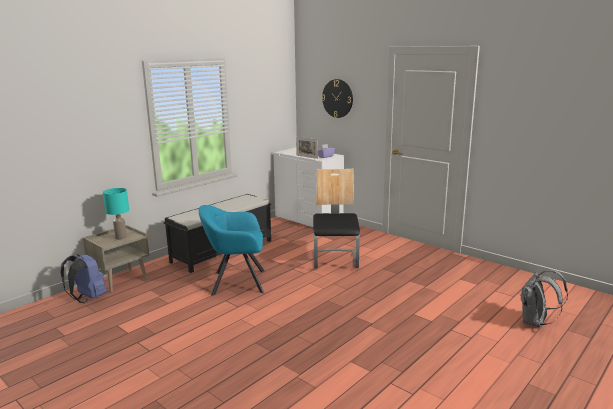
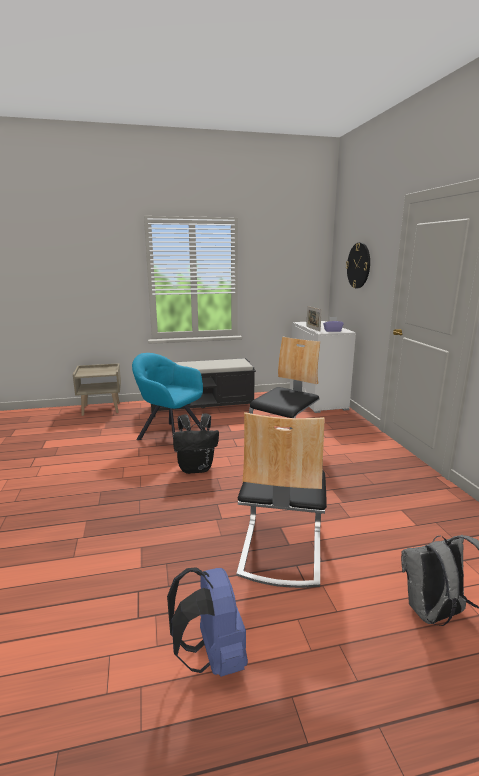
camera: 35 degrees right, 0 degrees up
(88, 298) = (63, 415): blue backpack -> blue backpack (212, 656)
(120, 237) = (100, 371): turquoise table lamp -> none
(301, 299) = (196, 468): none -> black backpack
(432, 326) = (280, 550): none -> chair

